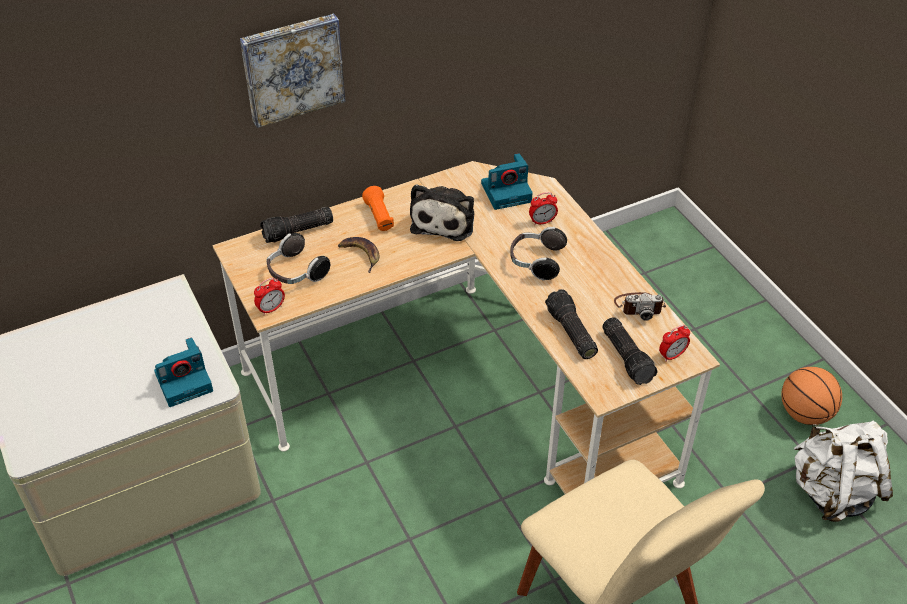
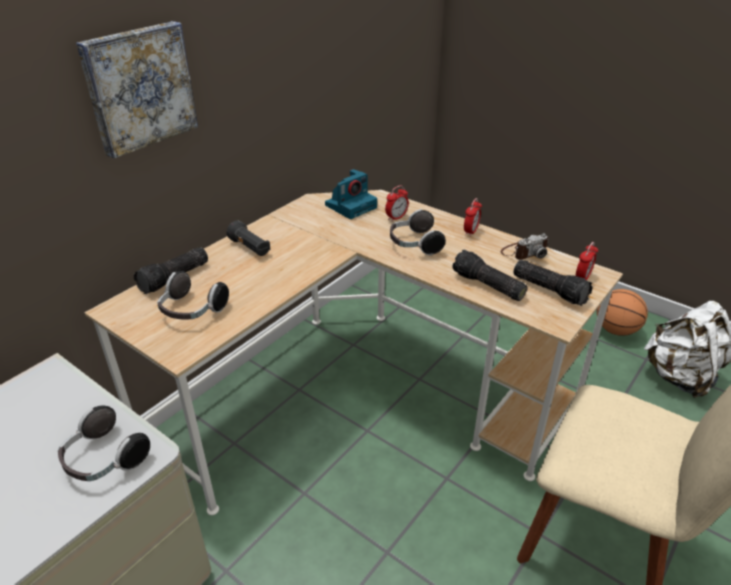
camera: 25 degrees left, 10 degrees down
(185, 381) = (104, 460): camera -> headphones
(271, 309) = (182, 350): alarm clock -> alarm clock (471, 232)
(361, 255) = (251, 279): banana -> none
(379, 217) = (250, 248): orange flashlight -> black flashlight
(444, 220) = (312, 236): plush toy -> none

